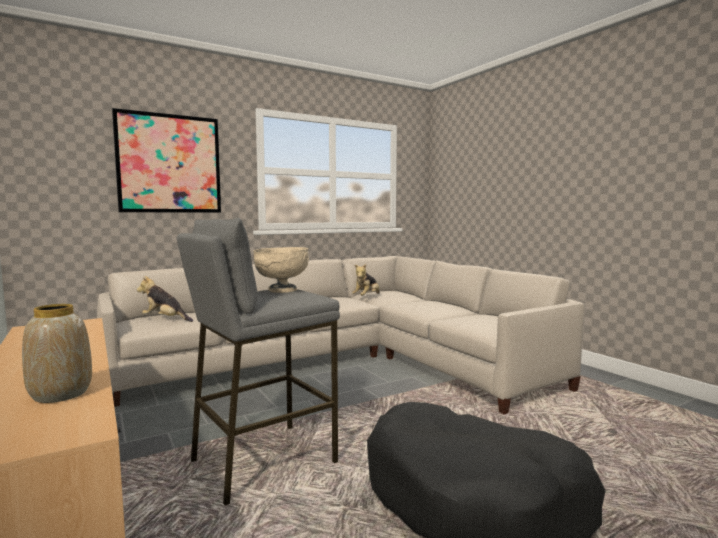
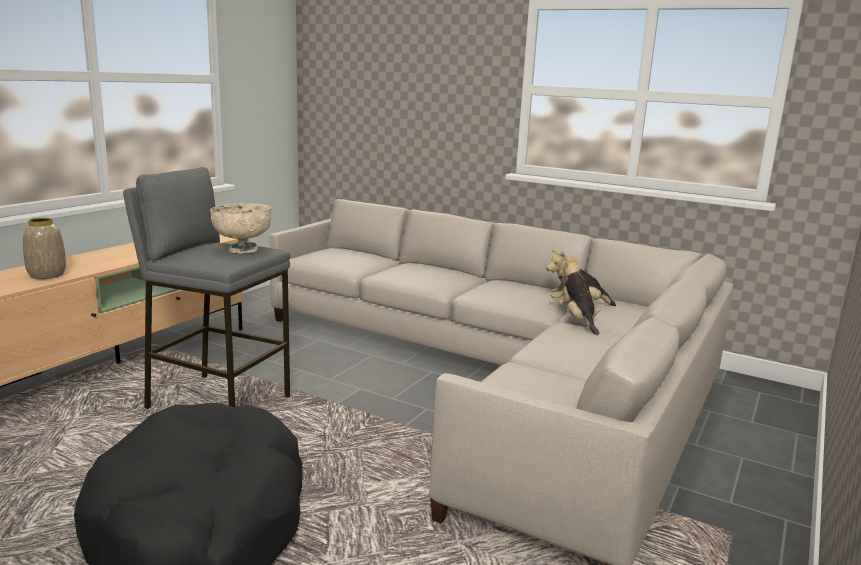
camera: 60 degrees right, 10 degrees up
(165, 320) = (339, 257): plush toy -> plush toy (577, 320)
(169, 164) = (423, 82): picture -> none

